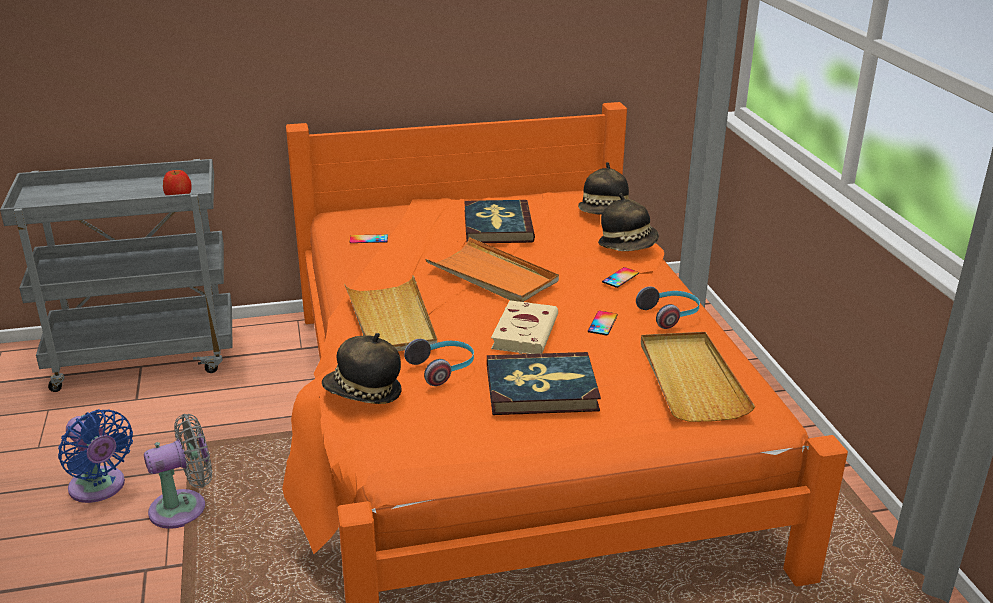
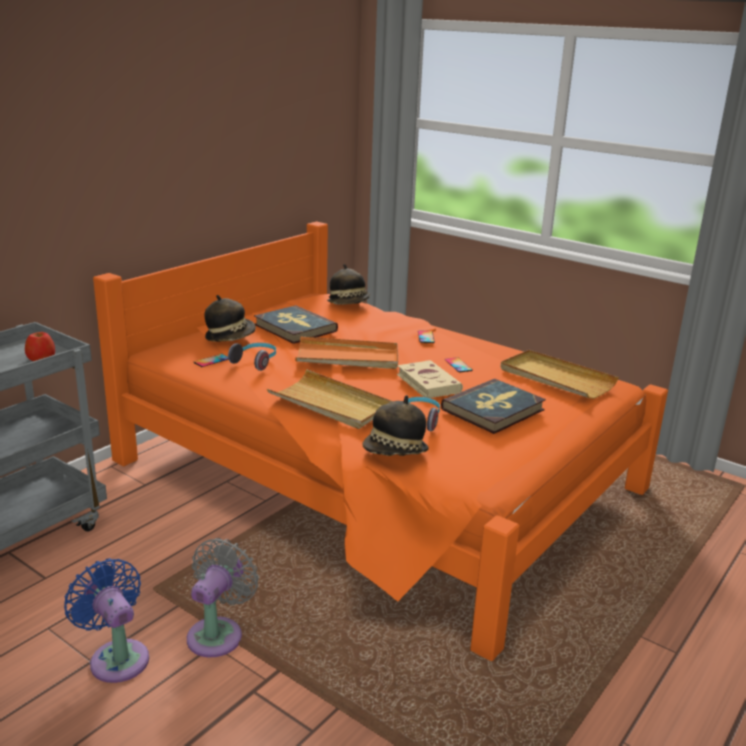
camera: 40 degrees left, 5 degrees down
(99, 488) = (117, 657): blue fan -> blue fan turned 135 degrees counterclockwise
(628, 245) = (397, 318): hat -> hat (230, 337)
(670, 315) = (486, 350): headphones -> headphones (256, 362)

